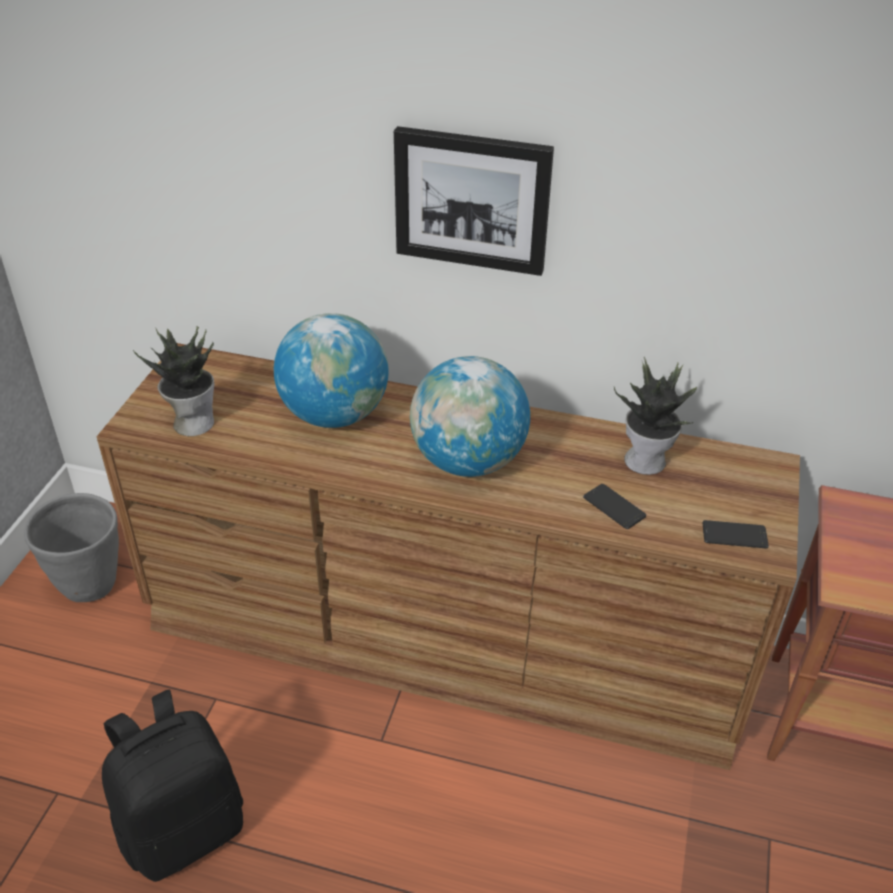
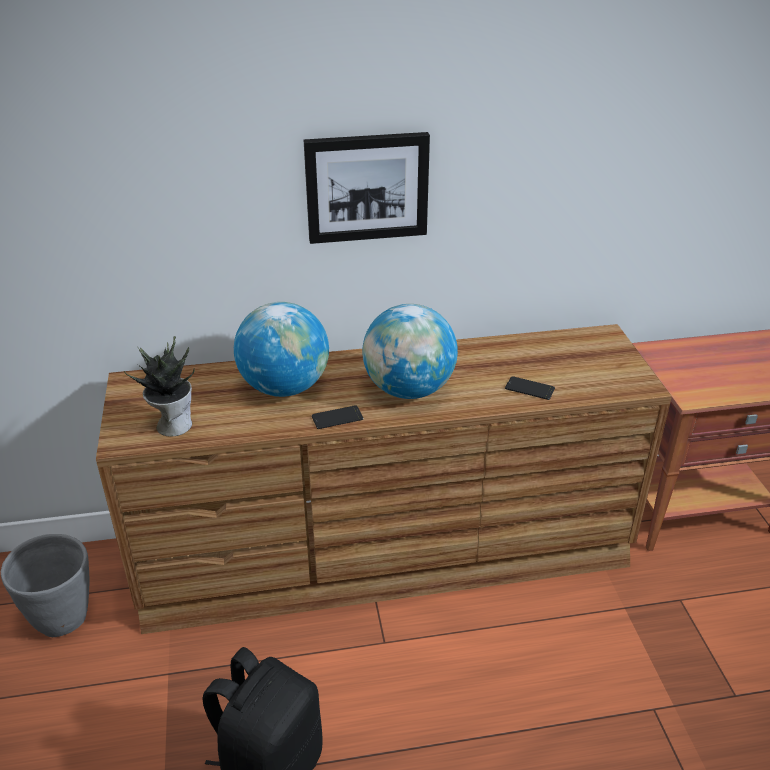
camera: 25 degrees left, 5 degrees down
(647, 461) = (528, 354): potted plant -> none
(734, 535) = (616, 382): phone -> phone (337, 418)

